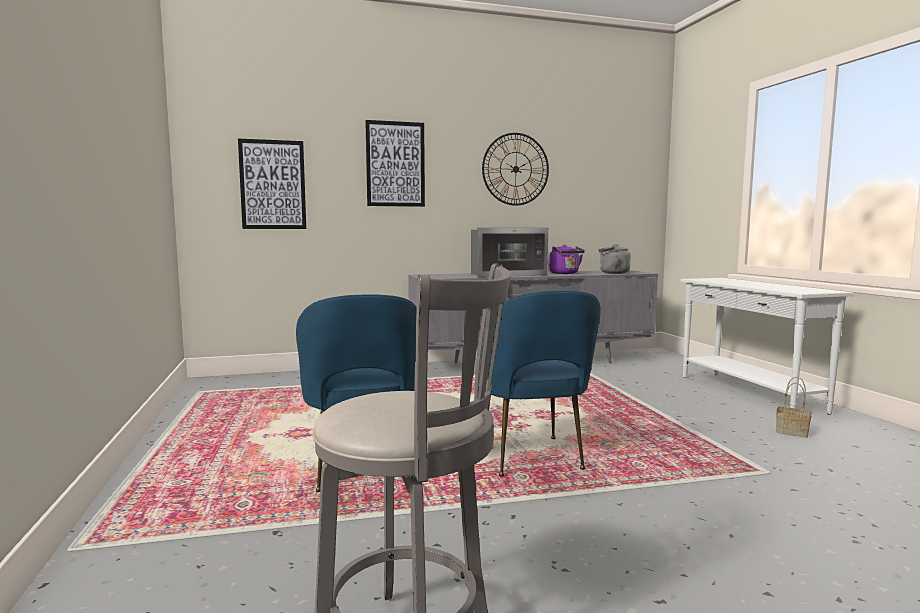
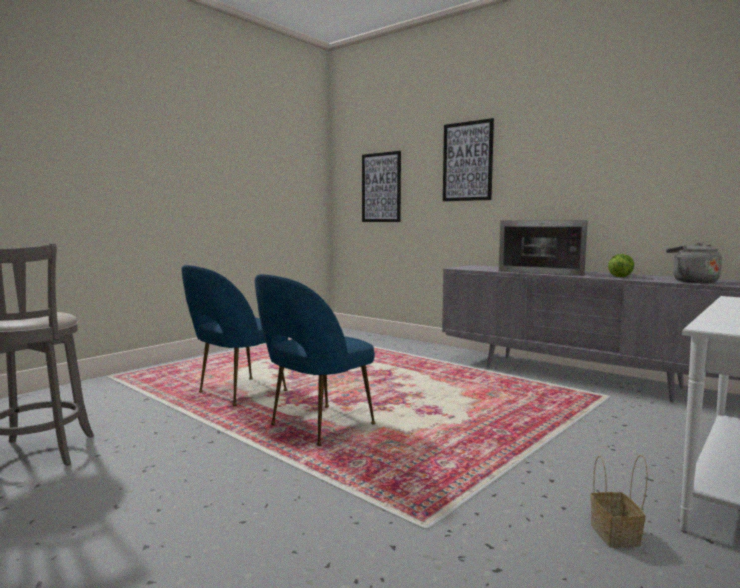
camera: 55 degrees right, 0 degrees up
(515, 169) = (592, 152): wall clock -> none
(565, 273) = (620, 276): purple kettle -> lettuce

